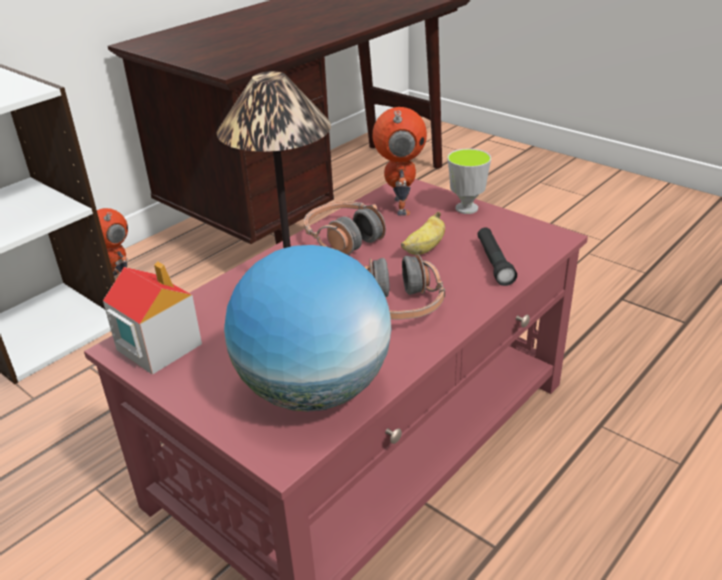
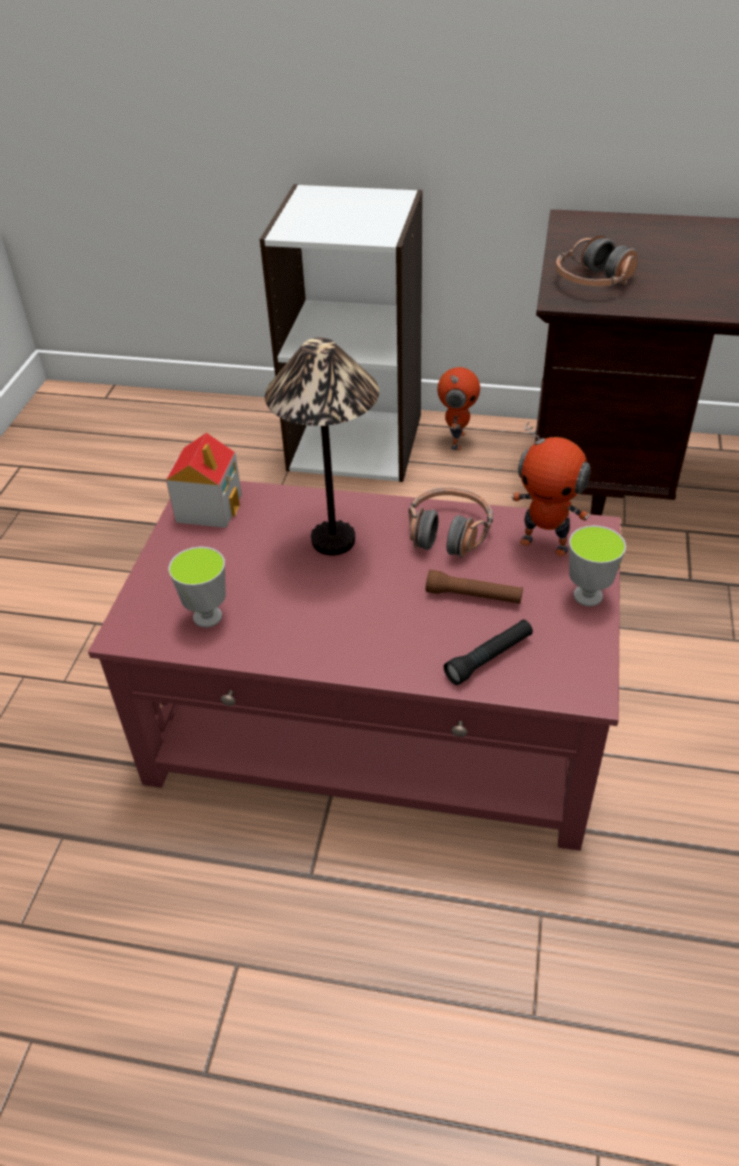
camera: 60 degrees right, 10 degrees up
(314, 389) = (207, 617): globe -> cup
(399, 206) = (545, 544): toy robot -> toy robot turned 60 degrees clockwise
(399, 305) = (360, 618): headphones -> headphones (593, 281)
(424, 249) = (473, 596): banana -> brown flashlight

